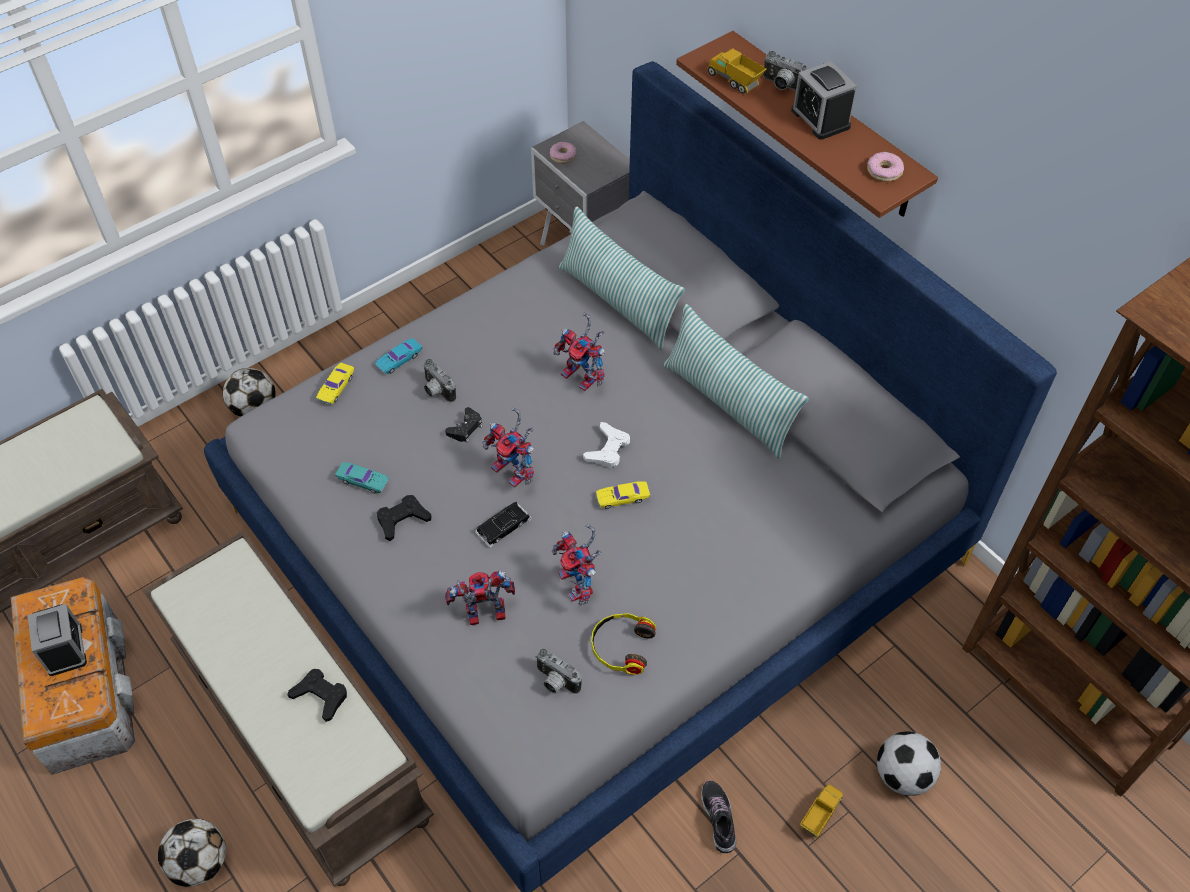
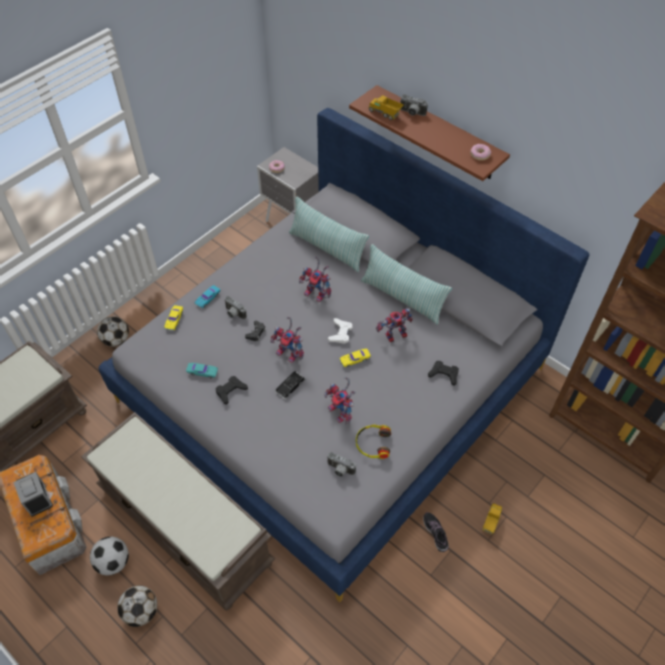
camera: 10 degrees left, 0 degrees up
(320, 696) = (202, 501): black game controller -> black game controller (444, 374)
(483, 616) = (290, 439): toy robot -> toy robot (394, 337)
(820, 118) = (438, 129): alarm clock -> none
(903, 775) = (531, 491): football -> football (113, 562)

